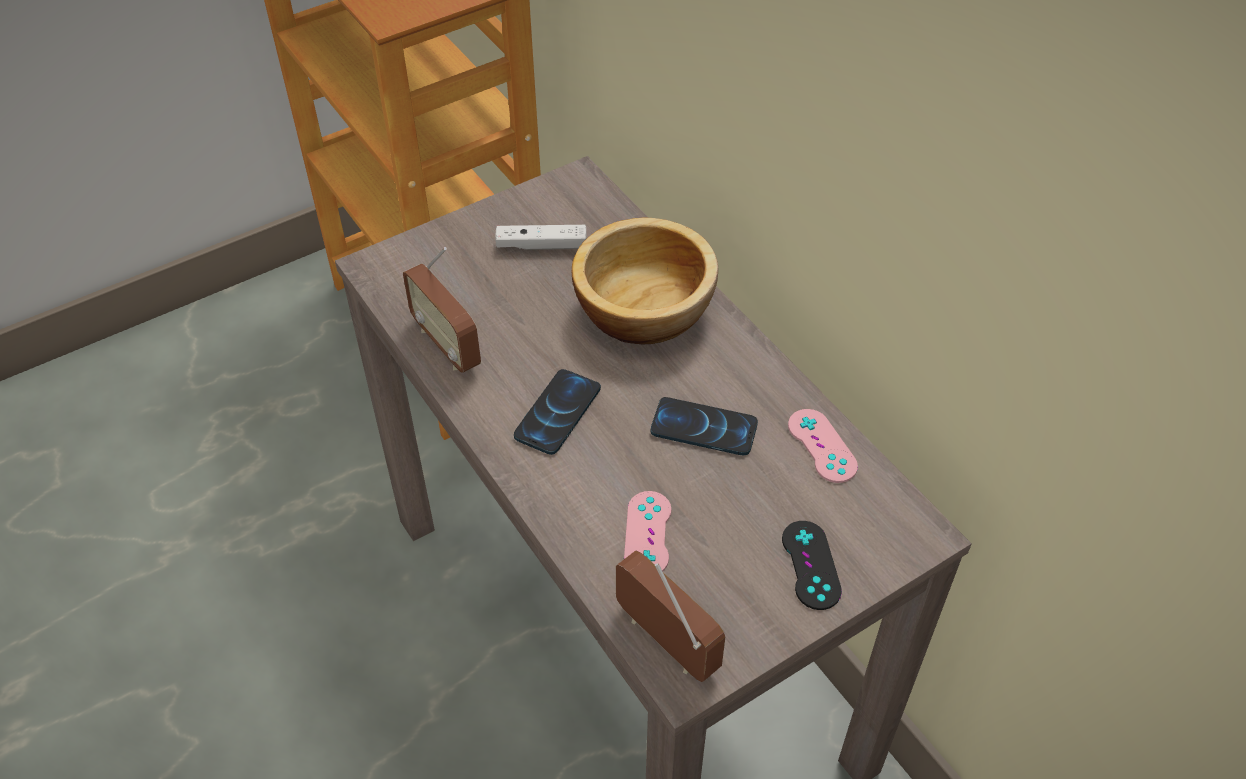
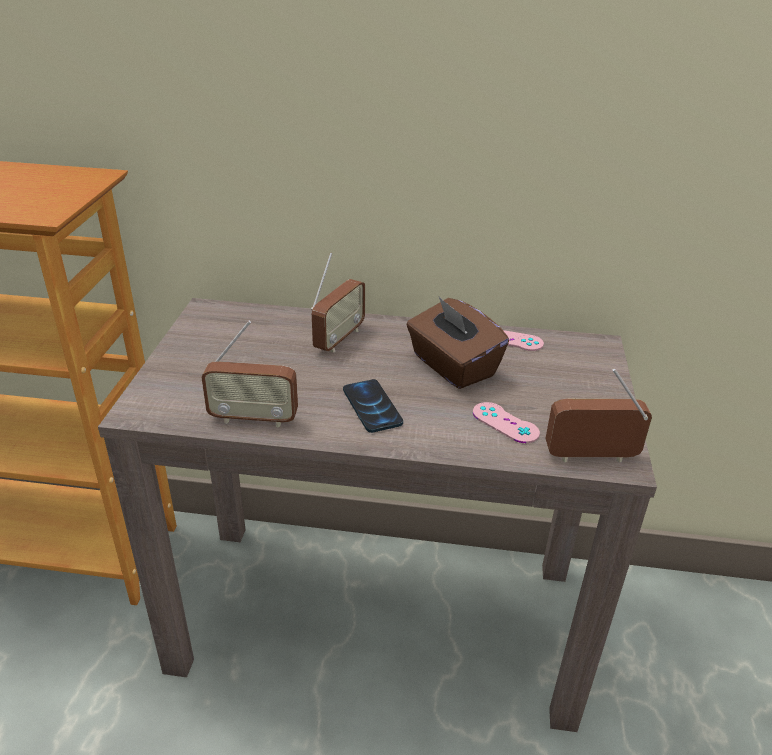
camera: 50 degrees left, 15 degrees down
(541, 245) = (233, 345): white game controller -> none
(645, 308) = (339, 339): bowl -> radio
(704, 428) = (452, 366): phone -> brown tissue box
(811, 565) = (586, 383): black game controller -> none

